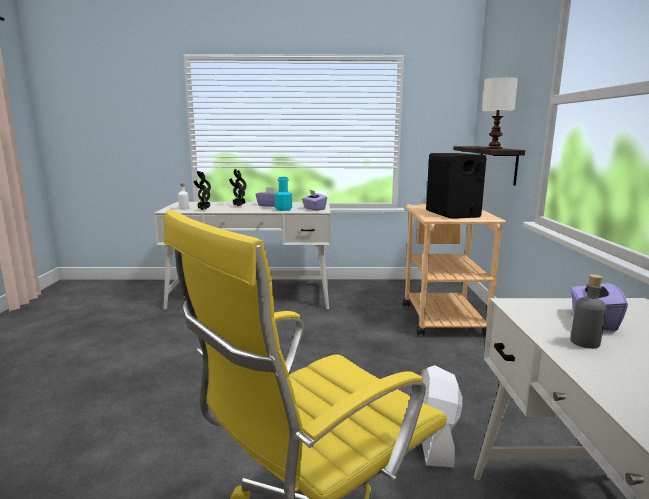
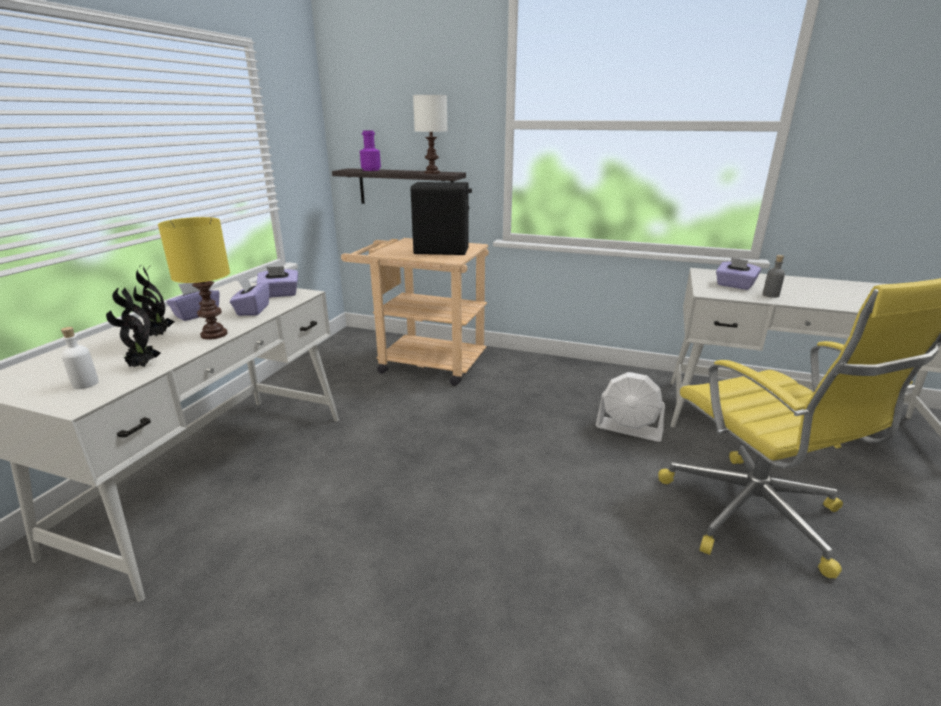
camera: 70 degrees left, 10 degrees up
(244, 210) = (214, 335): none -> yellow table lamp
(283, 209) = (252, 310): turquoise bottle -> purple tissue box
(478, 146) = (371, 170): none -> purple bottle

